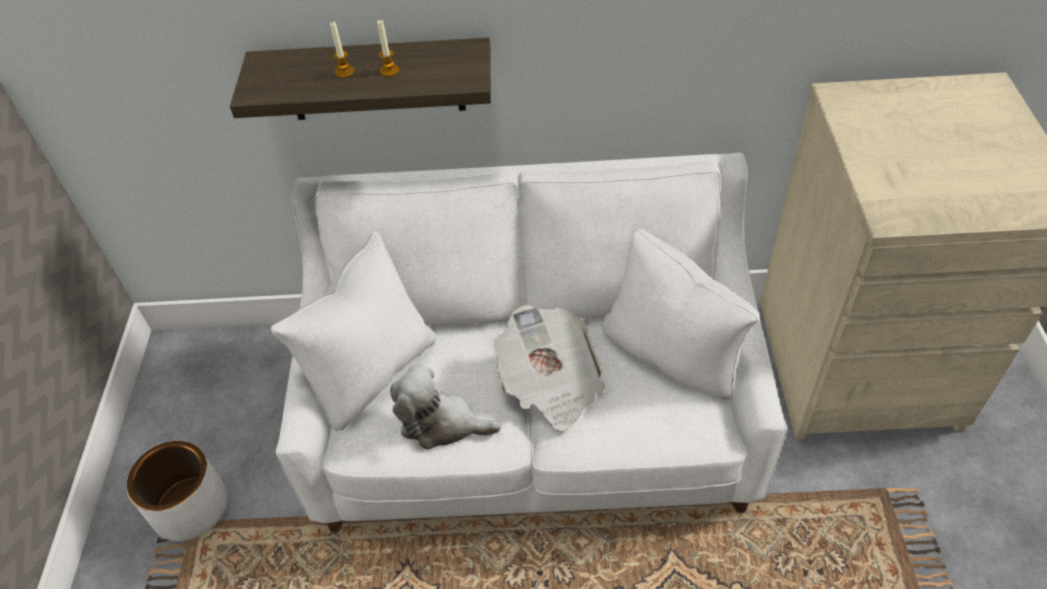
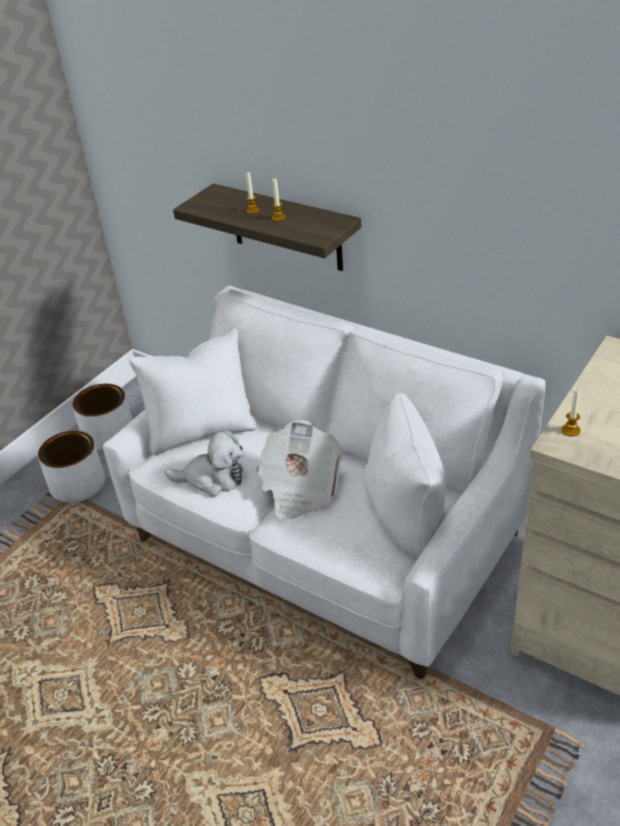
camera: 35 degrees right, 10 degrees down
(177, 425) = (108, 435): none -> white planter
(442, 423) = (212, 478): plush toy -> plush toy turned 135 degrees clockwise
(886, 200) = (570, 430): none -> candle

